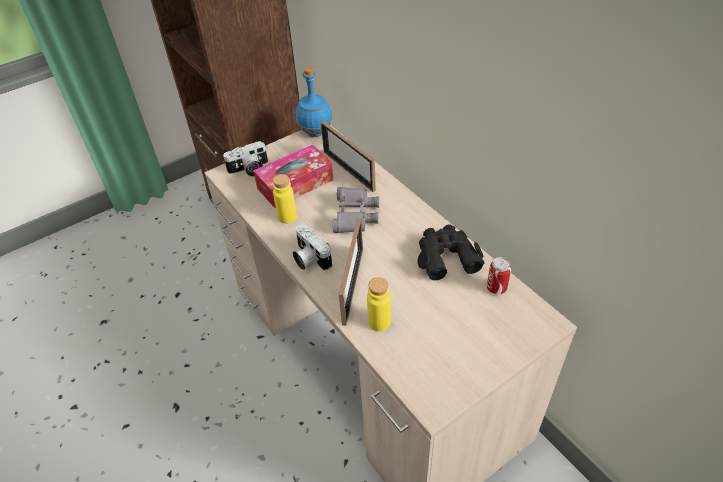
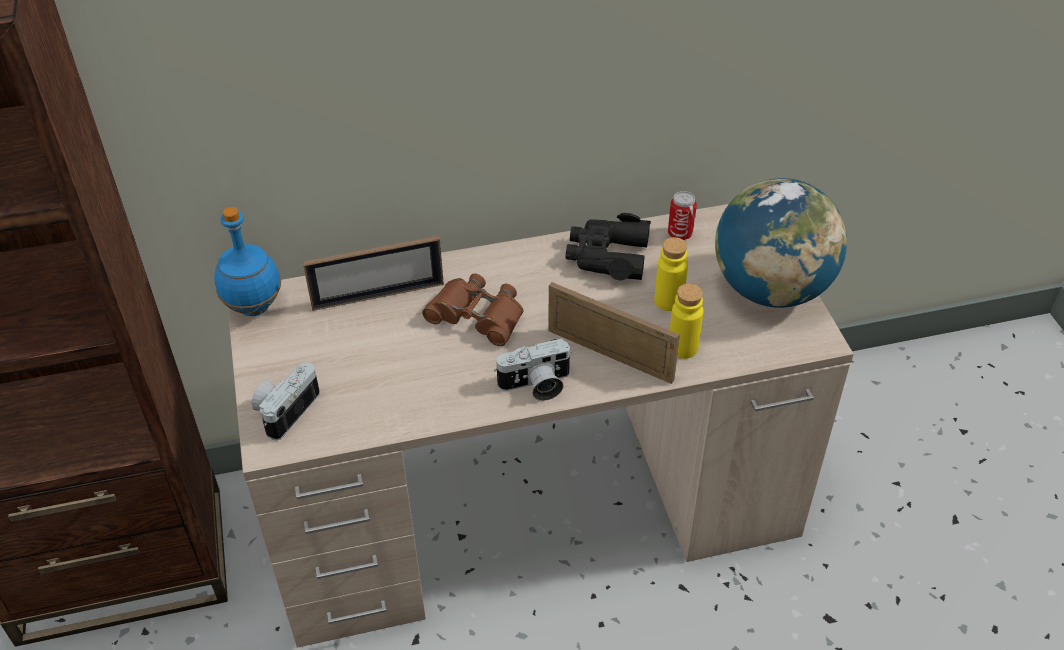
camera: 70 degrees left, 0 degrees up
(249, 170) = (285, 410): camera -> camera turned 150 degrees counterclockwise
(287, 217) = (434, 389): yellow bottle -> yellow bottle (668, 301)
(295, 184) = (364, 362): tissue box -> none
(354, 214) = (477, 316): grey binoculars -> brown binoculars
(472, 360) = (771, 289): none -> globe

